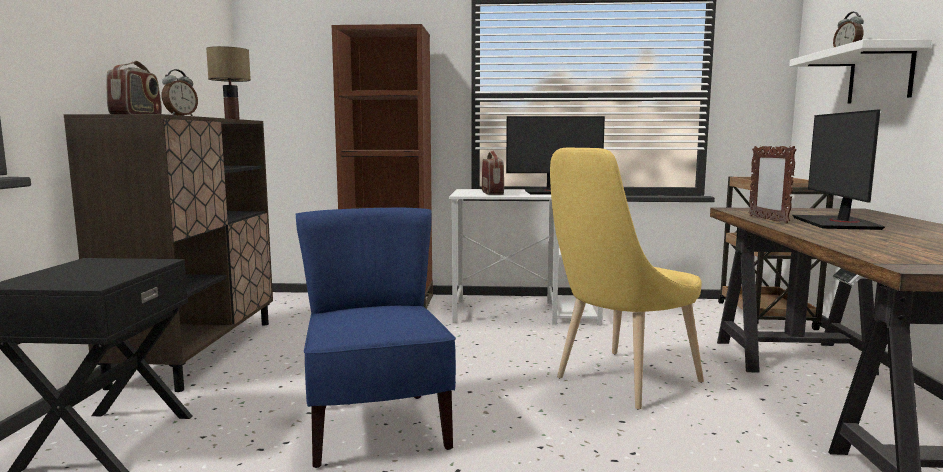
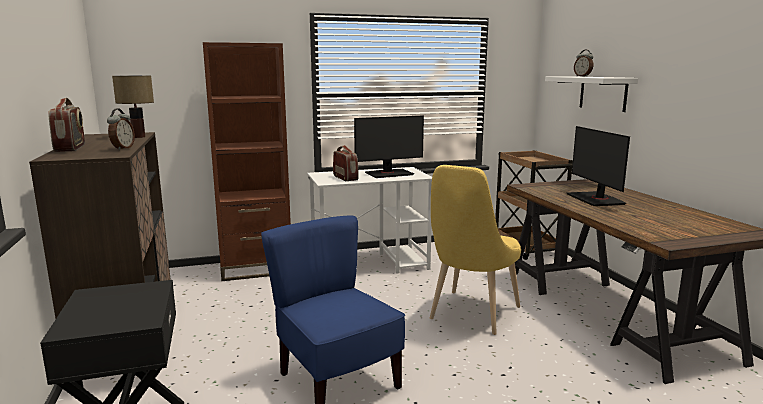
camera: 20 degrees left, 5 degrees up
(768, 219) = (555, 198): picture frame -> none

